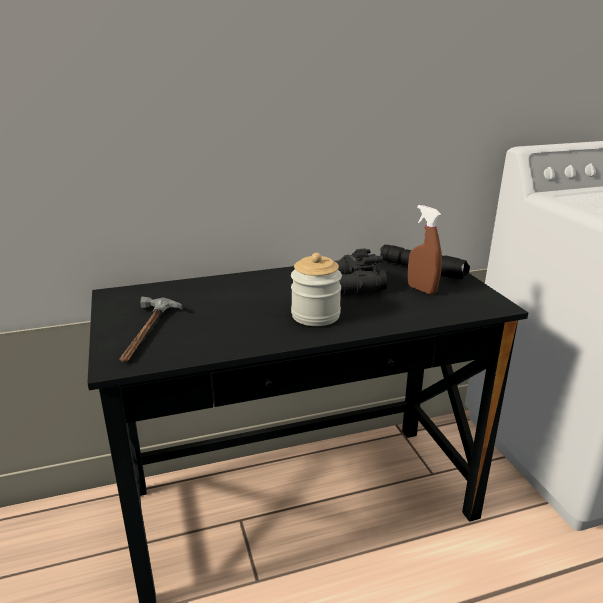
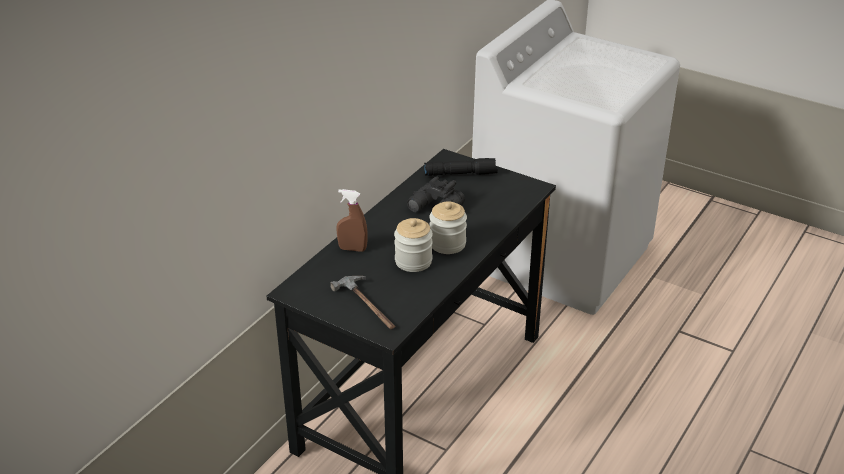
camera: 40 degrees left, 10 degrees up
(256, 316) = (413, 261): none -> jar
(421, 290) = (481, 193): brown spray bottle -> brown spray bottle (352, 249)

